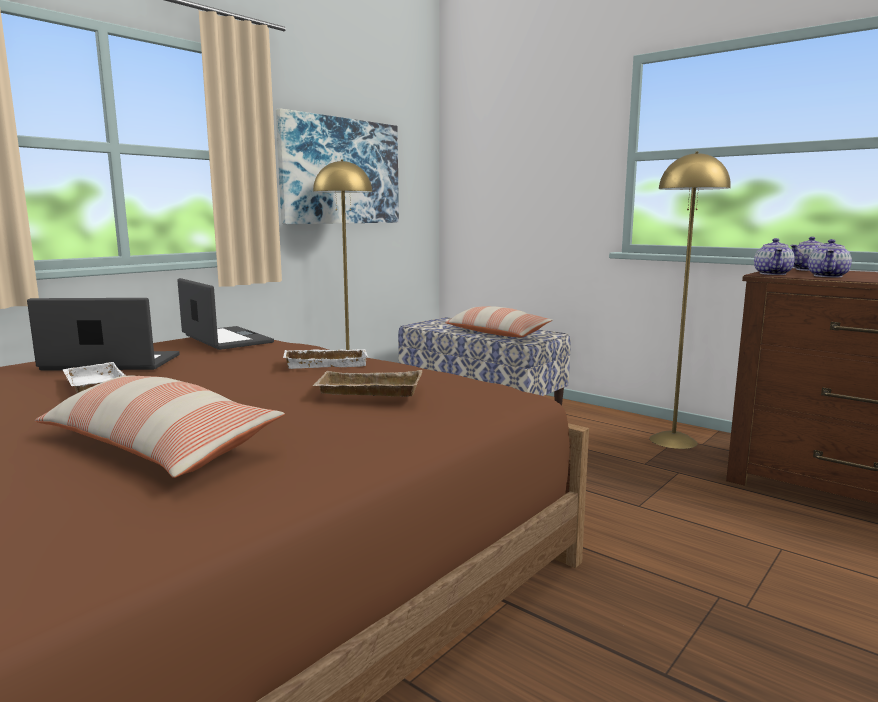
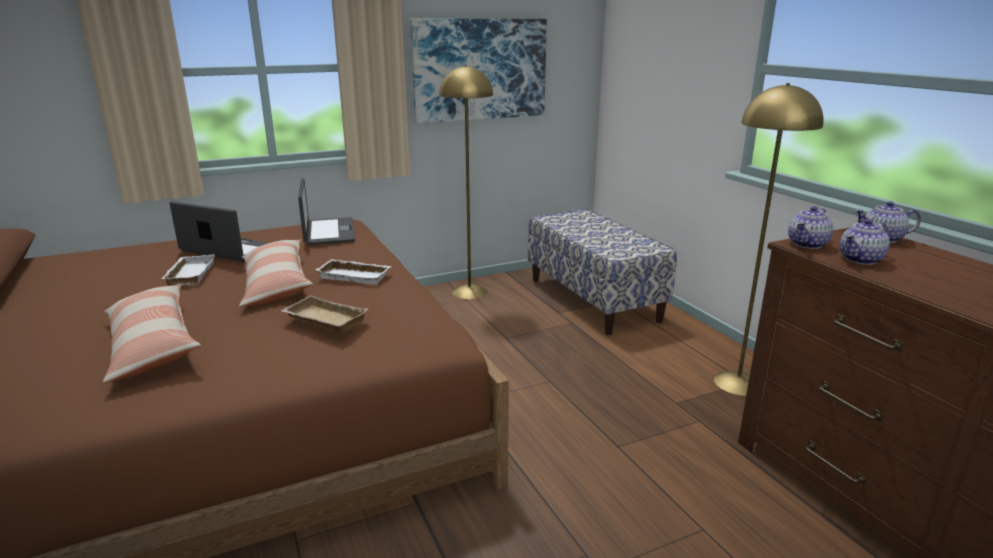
camera: 25 degrees right, 10 degrees up
(496, 333) = (604, 239): pillow -> pillow (276, 285)

